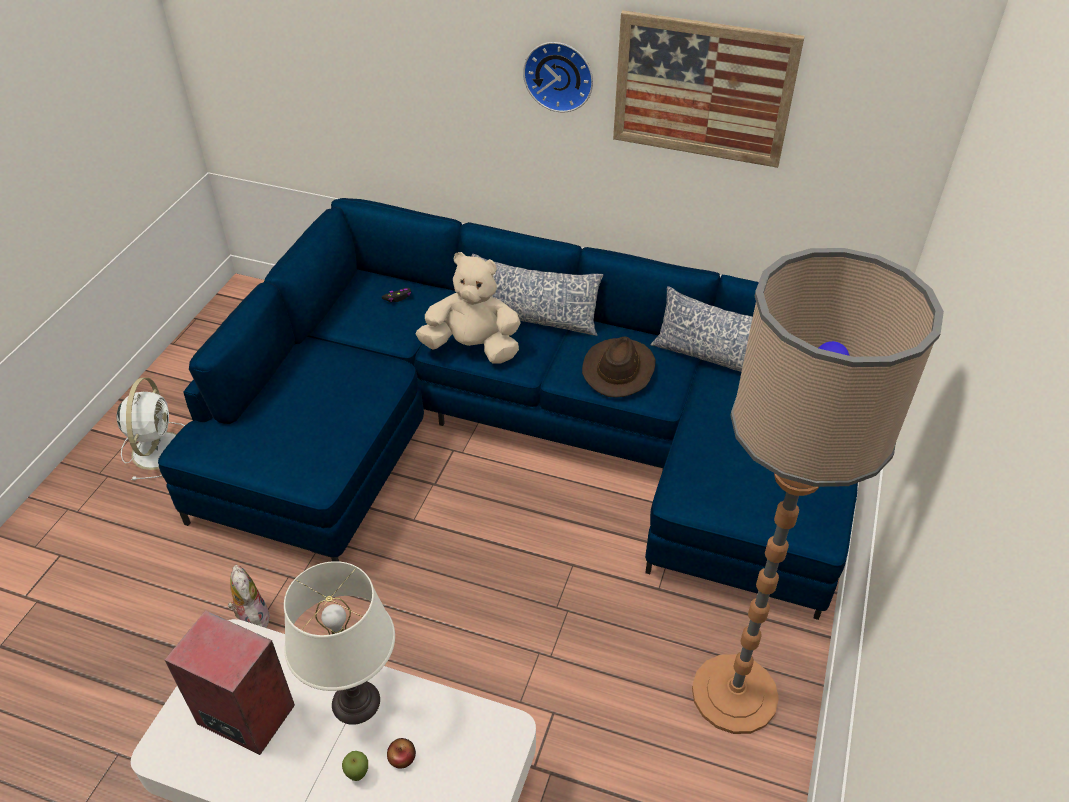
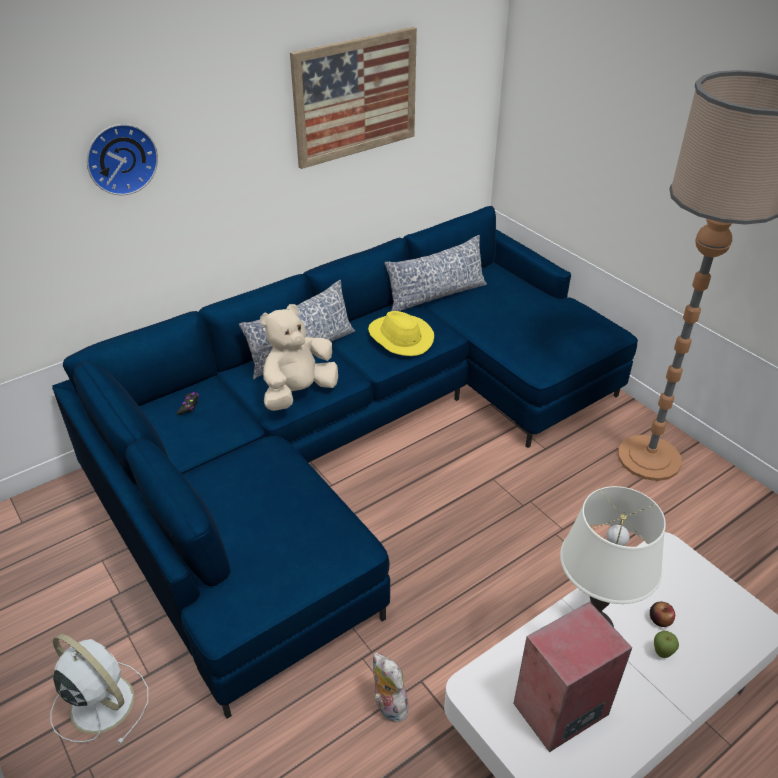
camera: 55 degrees left, 5 degrees down
(252, 618) = (388, 706): plush toy -> plush toy turned 45 degrees clockwise
(559, 75) = (247, 131): wall clock -> wall clock (120, 158)
(618, 369) = (399, 337): brown hat -> yellow hat

